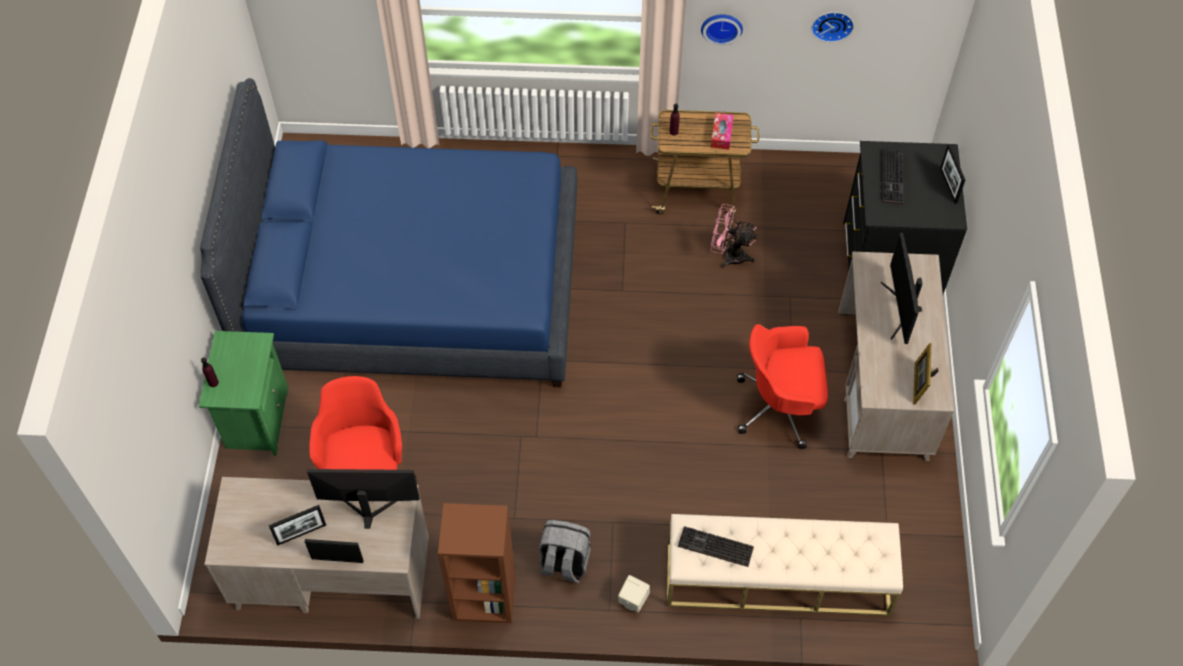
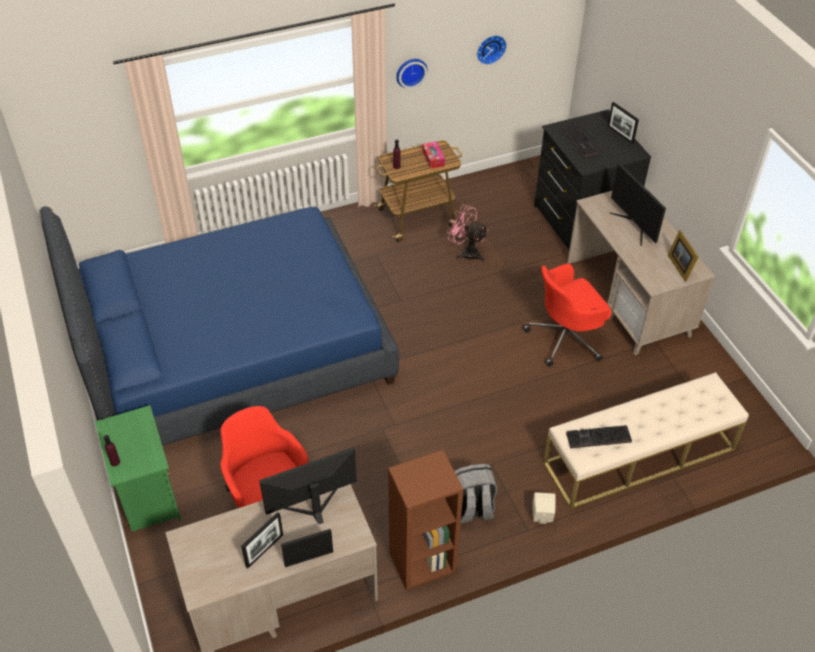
camera: 25 degrees left, 10 degrees down
(729, 255) = (466, 252): pink fan -> pink fan turned 45 degrees clockwise

